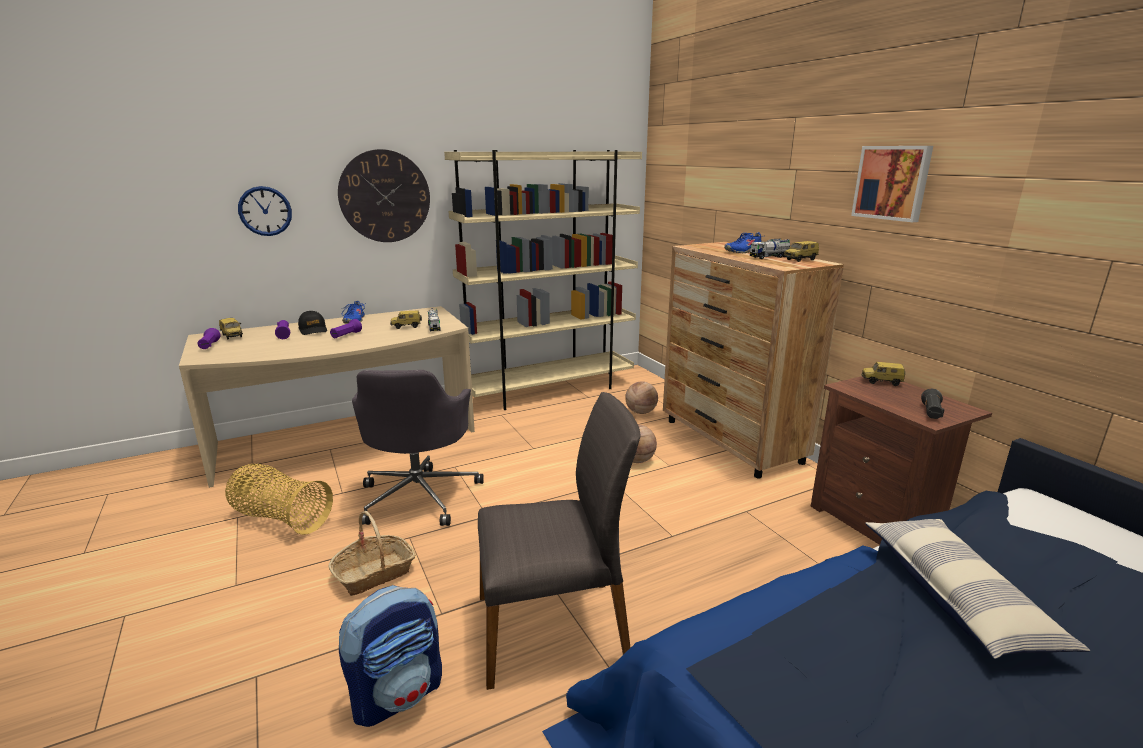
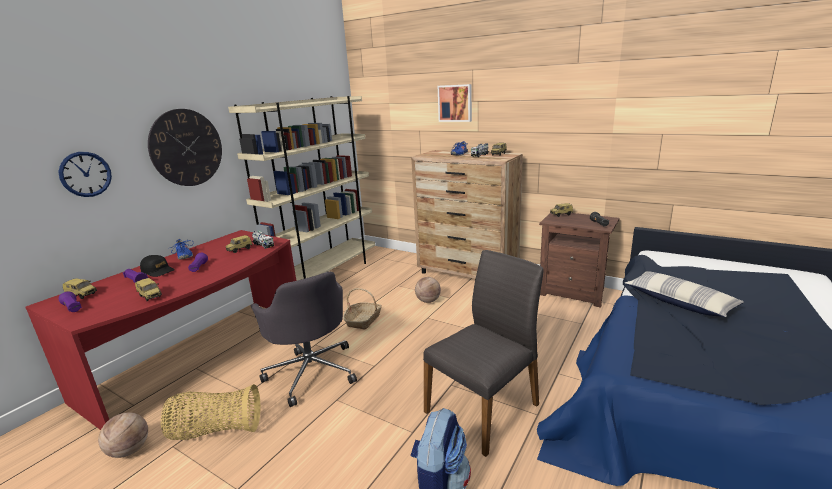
camera: 30 degrees left, 0 degrees up
(271, 352) = (151, 296): none -> toy car
(347, 440) = (203, 357): beige desk -> red desk
(374, 573) = (339, 431): basket -> basket (363, 320)
(640, 412) = (400, 272): basketball -> basketball (129, 450)
(892, 182) = (544, 105): picture -> picture (455, 103)

